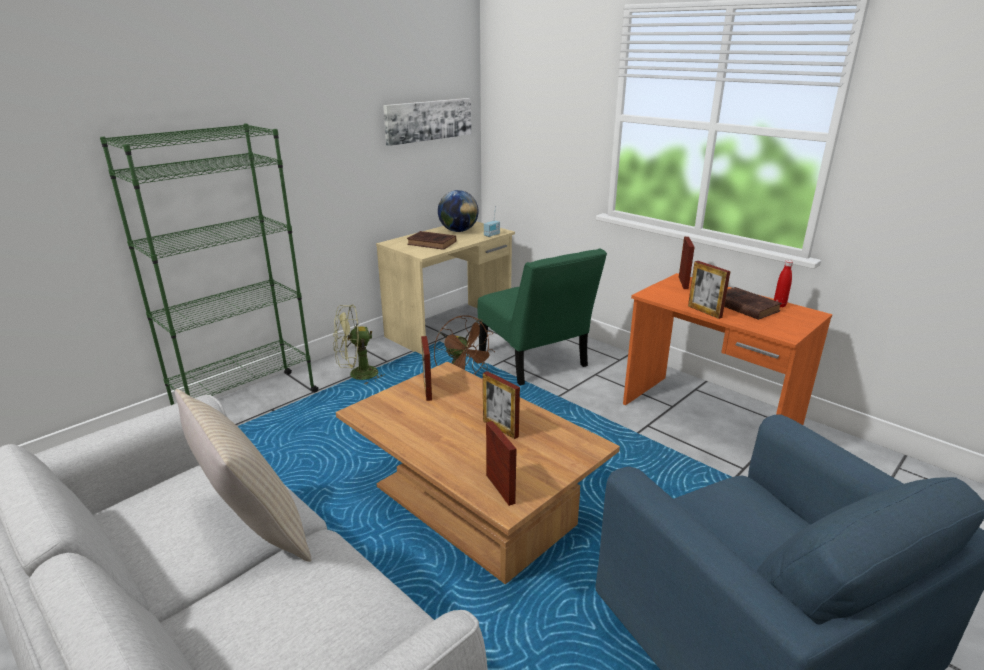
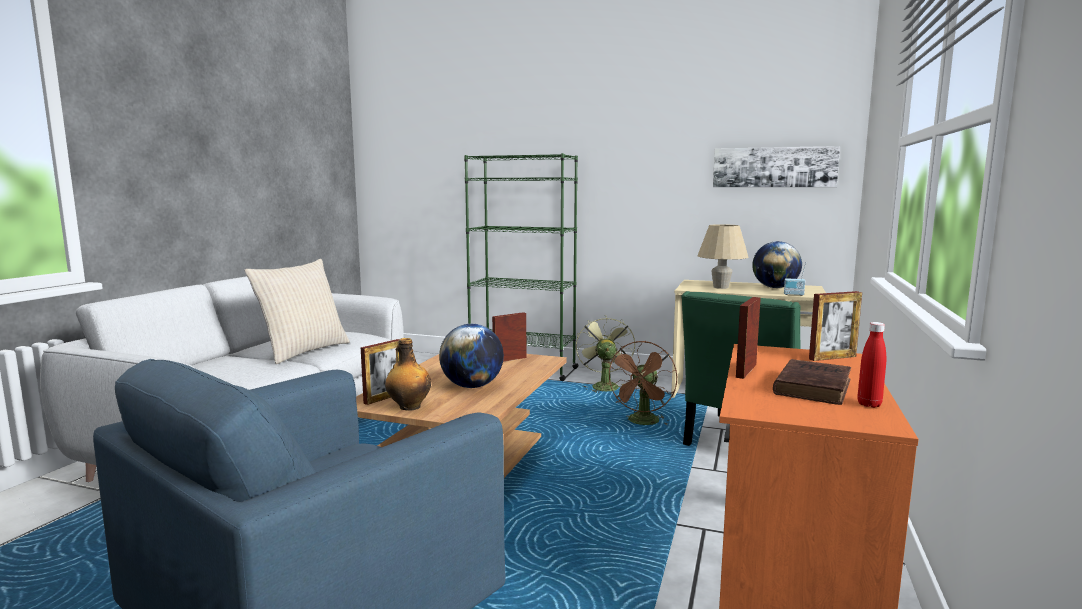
camera: 65 degrees right, 15 degrees down
(357, 375) = (603, 386): green fan -> green fan turned 45 degrees clockwise
(433, 243) = (720, 287): brown book -> beige table lamp
(500, 428) = (472, 386): picture frame -> globe
(540, 477) = (409, 407): none -> bottle

